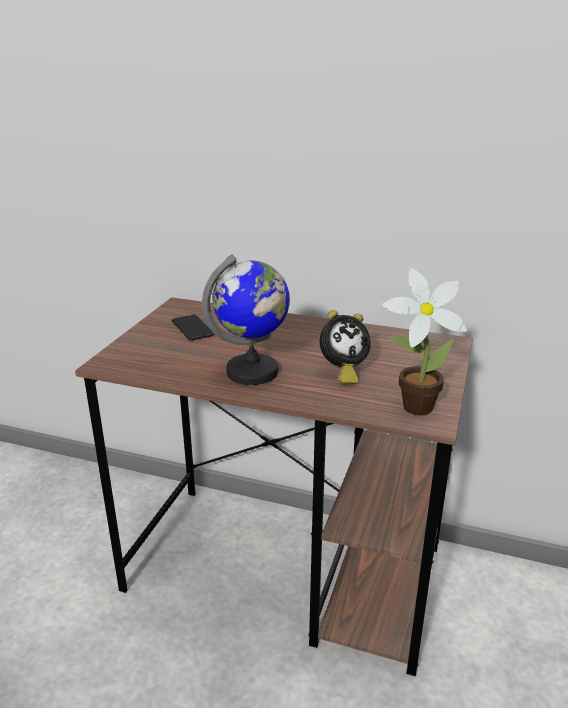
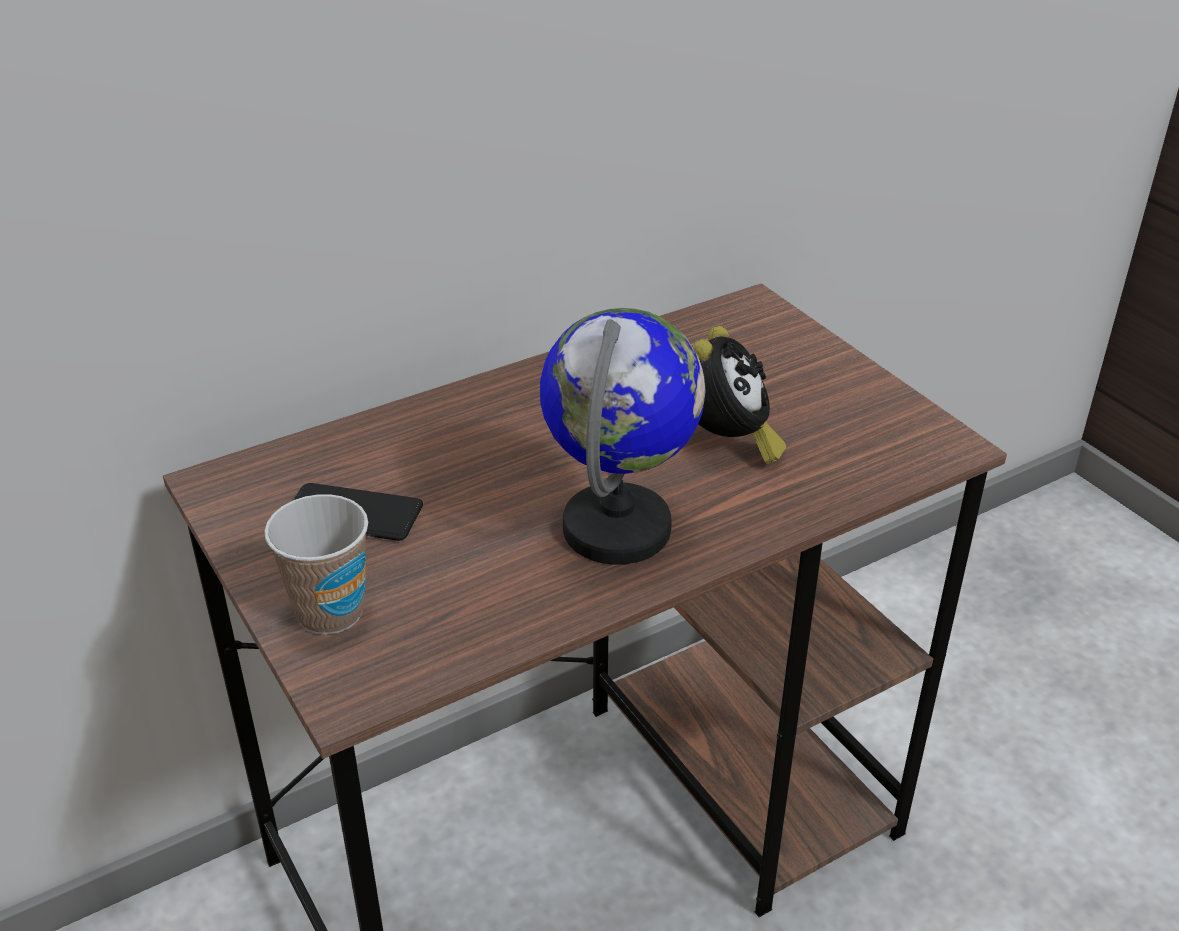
camera: 50 degrees left, 10 degrees up
(138, 345) = (330, 612): none -> cup
(412, 407) = (895, 440): potted plant -> none

